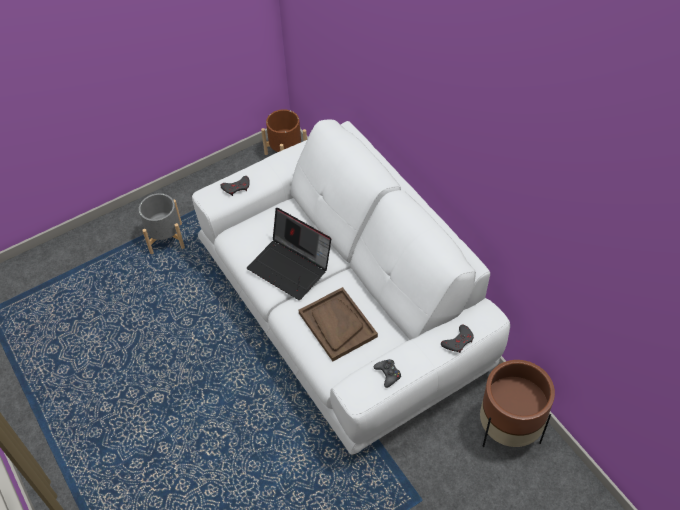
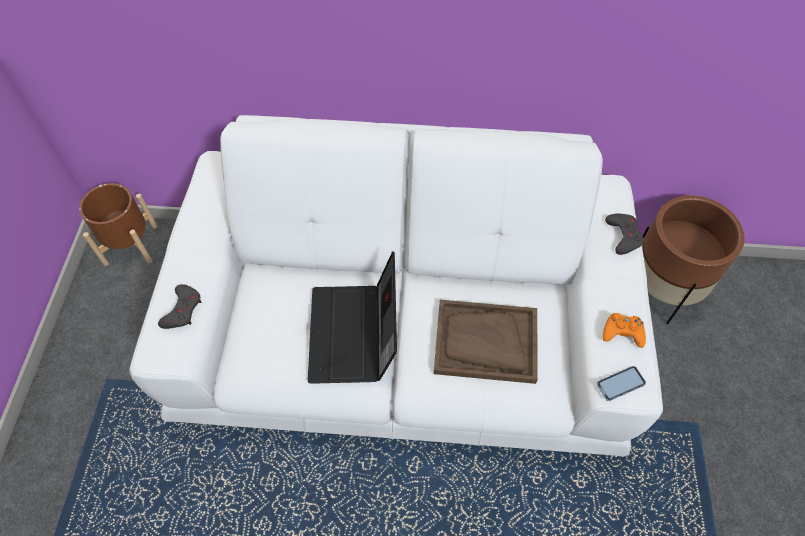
camera: 55 degrees left, 5 degrees up
(166, 239) = (106, 465): grey planter -> none
(291, 267) = (355, 335): laptop -> laptop turned 105 degrees clockwise
(353, 389) = (620, 384): none -> phone
(388, 374) = (622, 332): black game controller -> orange game controller

